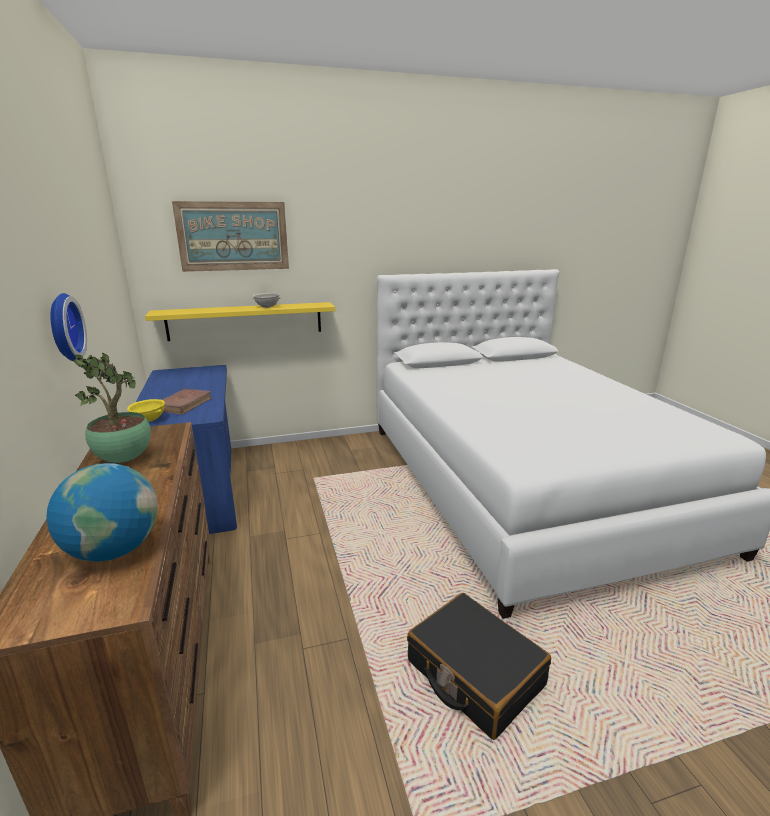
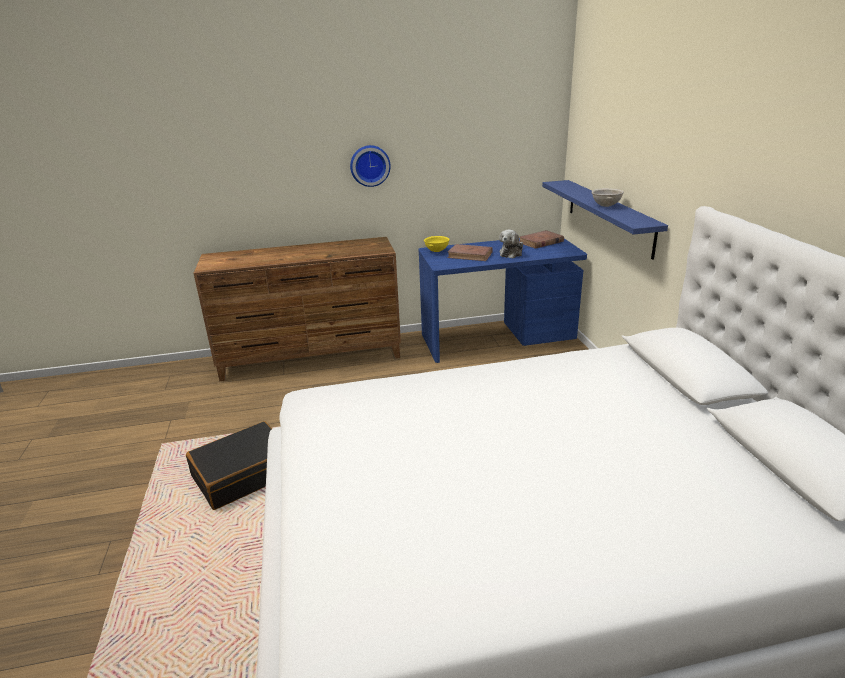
camera: 95 degrees right, 5 degrees up
(114, 550) = (247, 260): globe -> none
(126, 459) = (341, 247): potted plant -> none
(171, 376) = (540, 242): none -> brown book
(196, 387) = (511, 253): none -> plush toy
(233, 236) = (618, 119): picture -> none
(245, 321) = (609, 216): yellow shelf -> blue shelf

